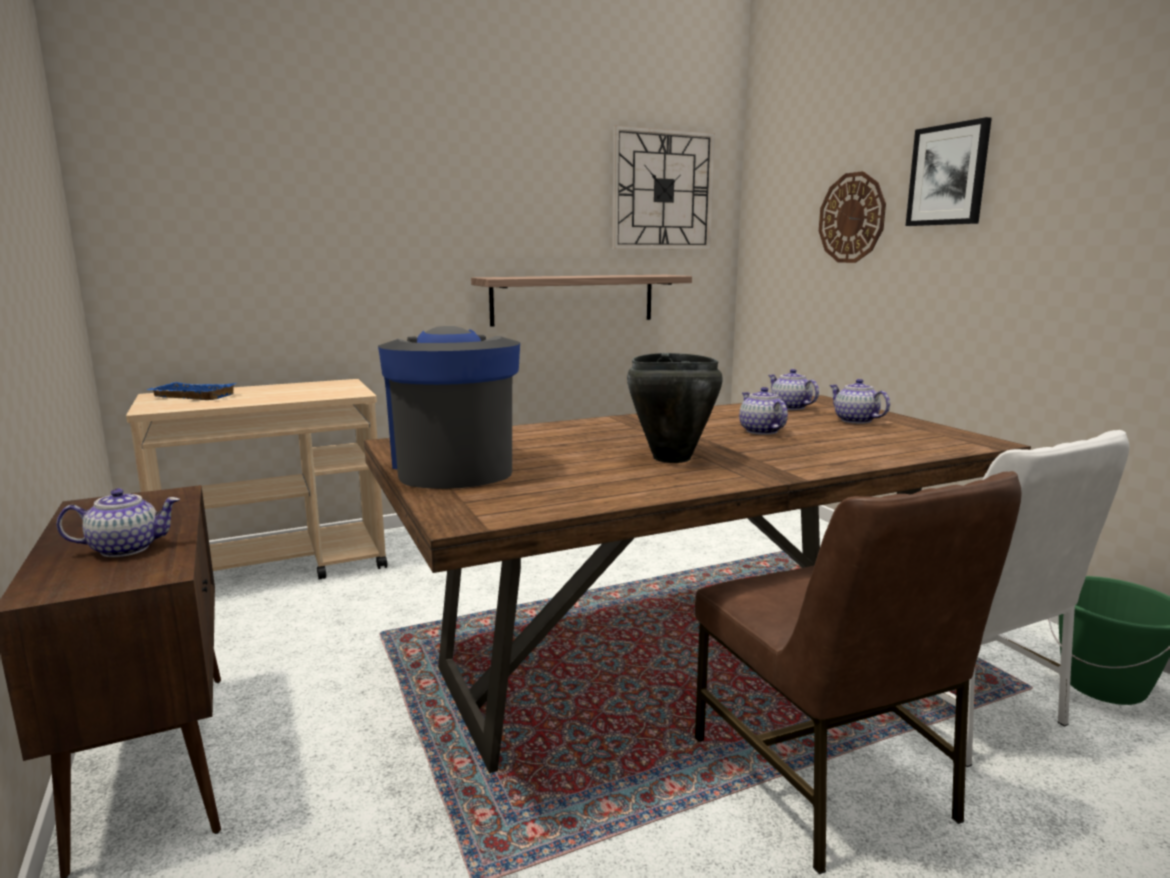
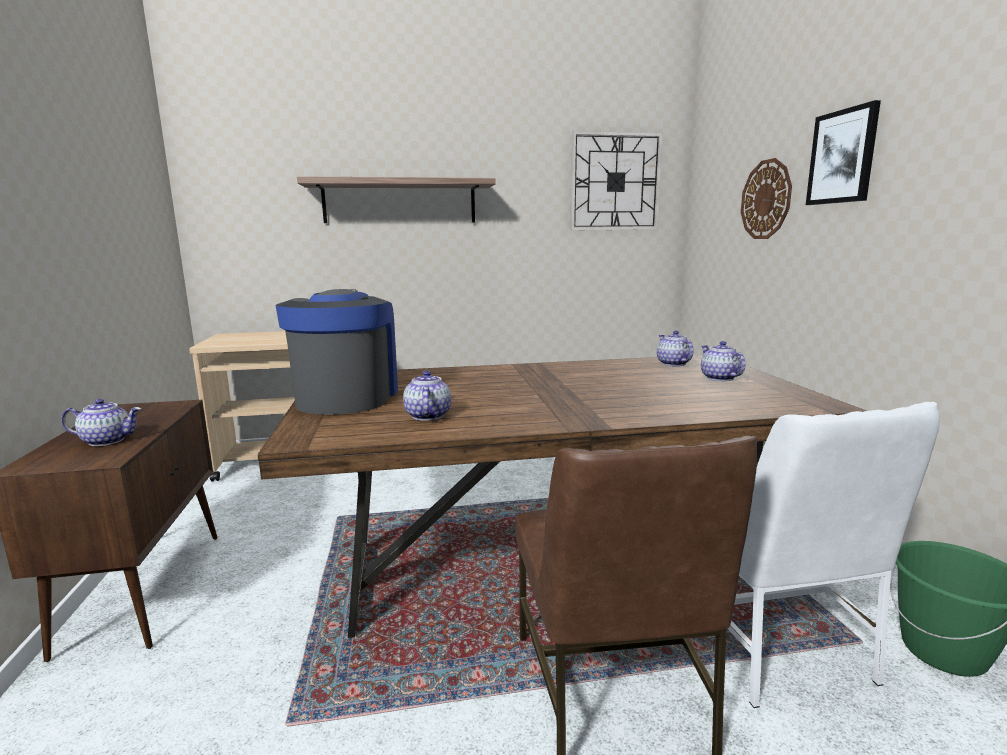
camera: 15 degrees right, 0 degrees up
(191, 396) = (243, 337): blue tray -> none
(573, 299) = (537, 270): shelf -> shelf (400, 202)
(671, 458) = (518, 401): black cooking pot -> none
(760, 431) = (622, 383): teapot -> teapot (427, 415)

